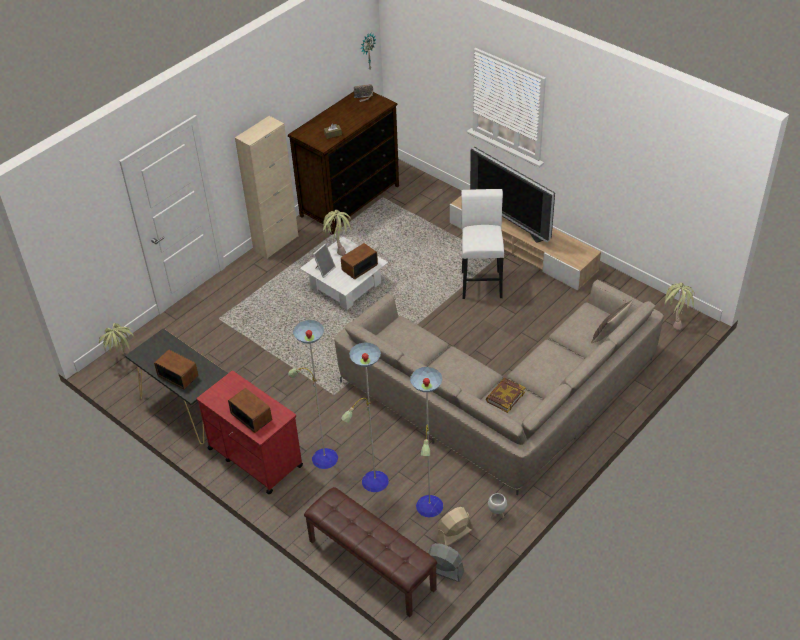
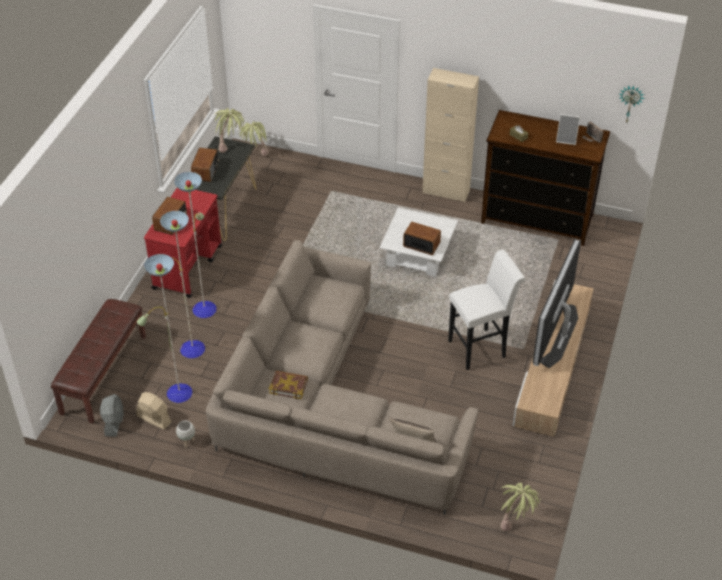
camera: 65 degrees right, 0 degrees up
(324, 269) = (404, 223): picture frame -> picture frame (566, 139)
(338, 248) = (440, 223): potted plant -> potted plant (231, 146)

